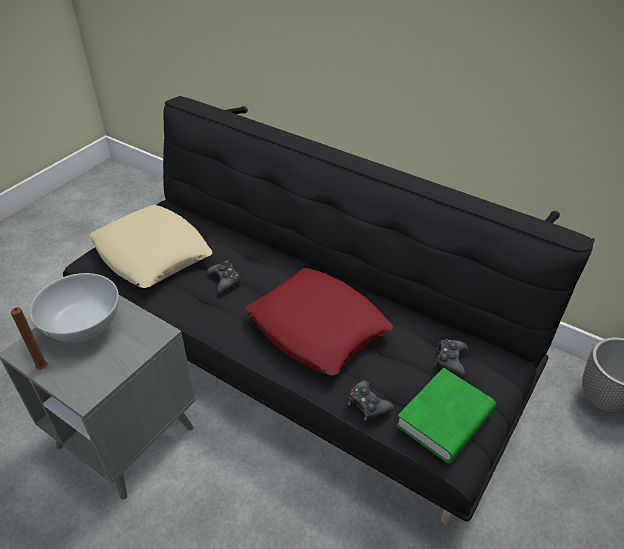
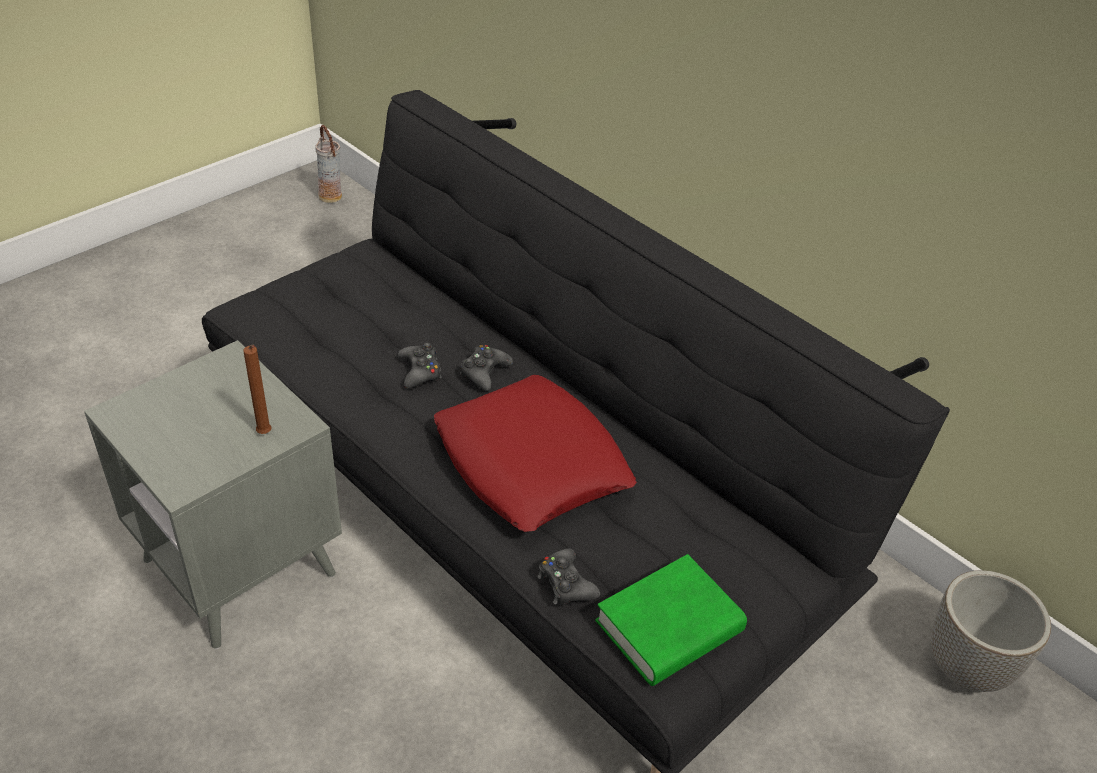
camera: 10 degrees right, 0 degrees up
(43, 369) = (136, 441): brown candle -> brown candle (265, 435)
(84, 327) = (203, 397): white bowl -> none
(123, 180) = (331, 196): none -> vase
(152, 253) = (330, 314): beige pillow -> none
(450, 360) = (707, 548): black game controller -> black game controller (484, 372)

